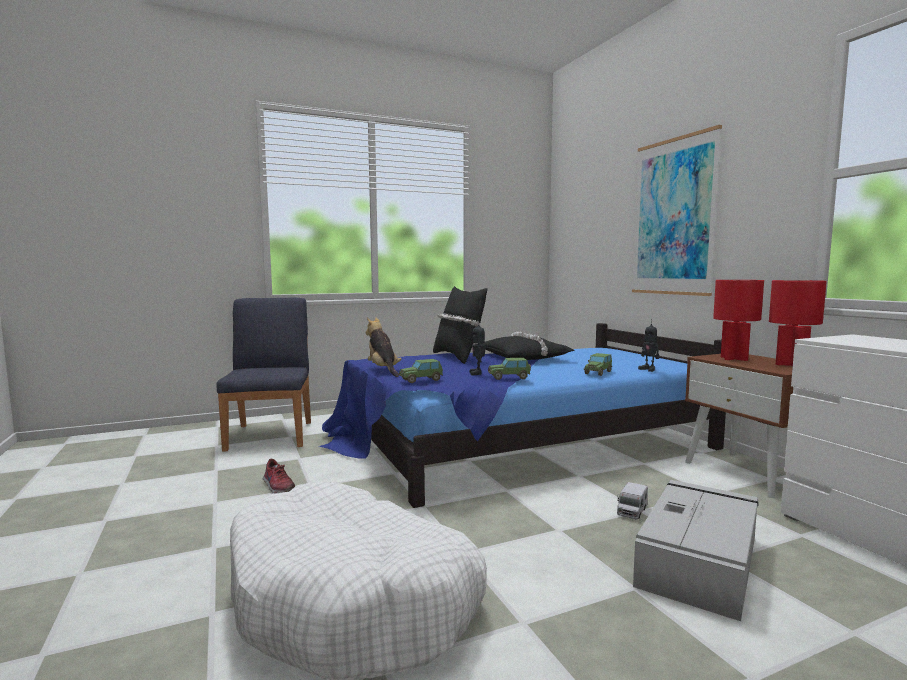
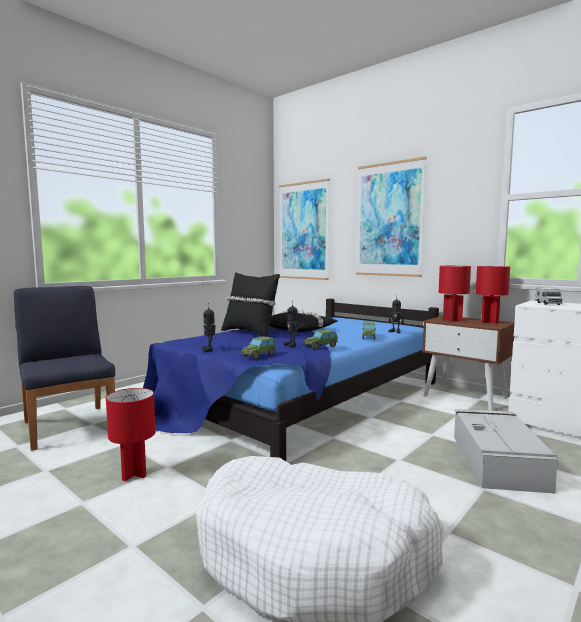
camera: 25 degrees left, 0 degrees up
(277, 487) = (134, 474): shoe -> red table lamp
(383, 370) = (209, 350): plush toy -> toy robot
(579, 236) = (303, 231): none -> picture
(632, 511) = (428, 436): toy truck -> toy truck (548, 303)

